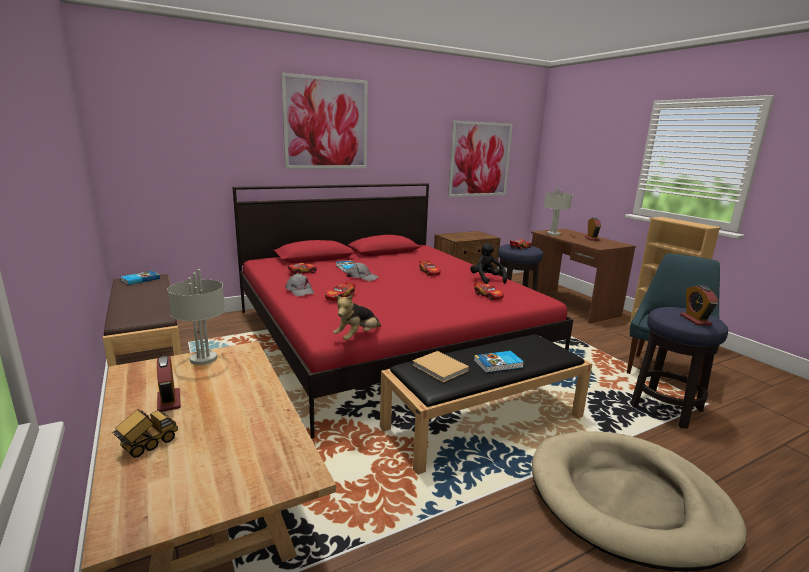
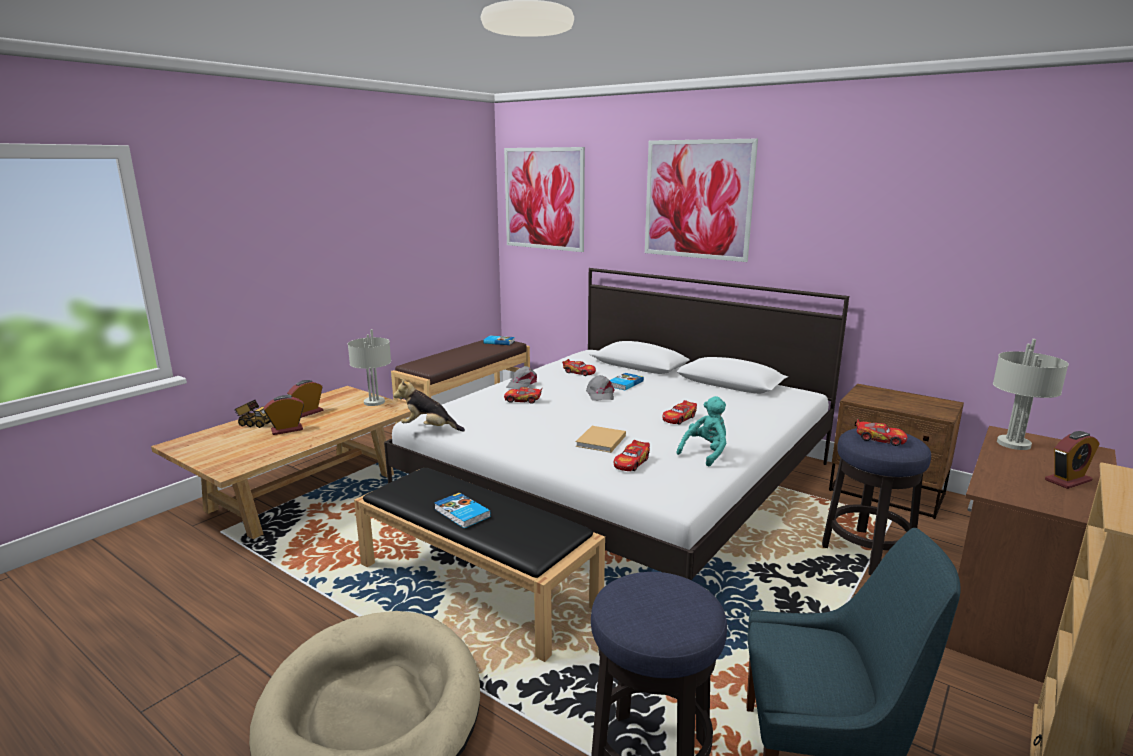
camera: 65 degrees right, 0 degrees up
(386, 337) = (622, 482): red bed -> white bed
(441, 368) = (427, 486): beige book -> beige book (600, 441)
(480, 159) = (986, 266): picture -> picture (544, 199)
(486, 279) = (705, 453): black plush toy -> turquoise plush toy
(695, 320) = (638, 609): alarm clock -> alarm clock (287, 430)

